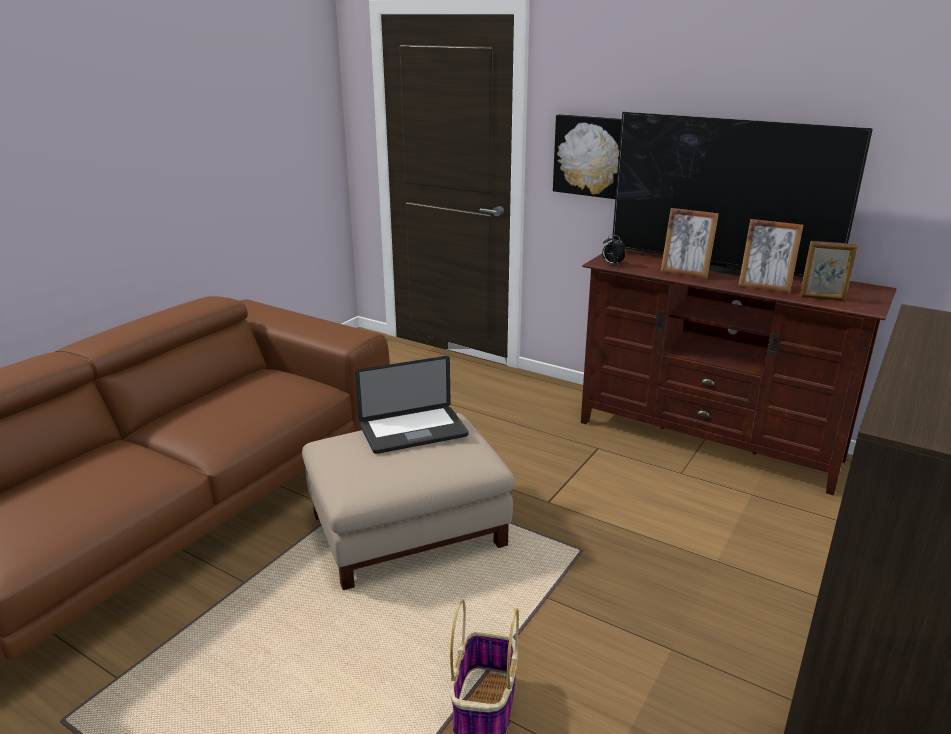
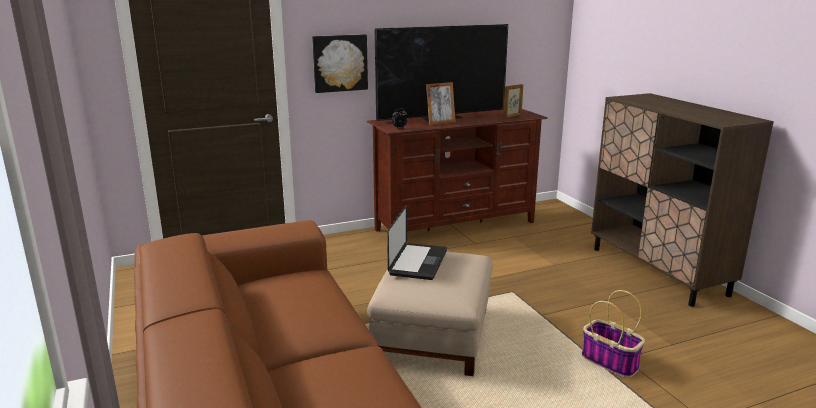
camera: 55 degrees left, 5 degrees down
(764, 287) = (484, 119): picture frame -> none

